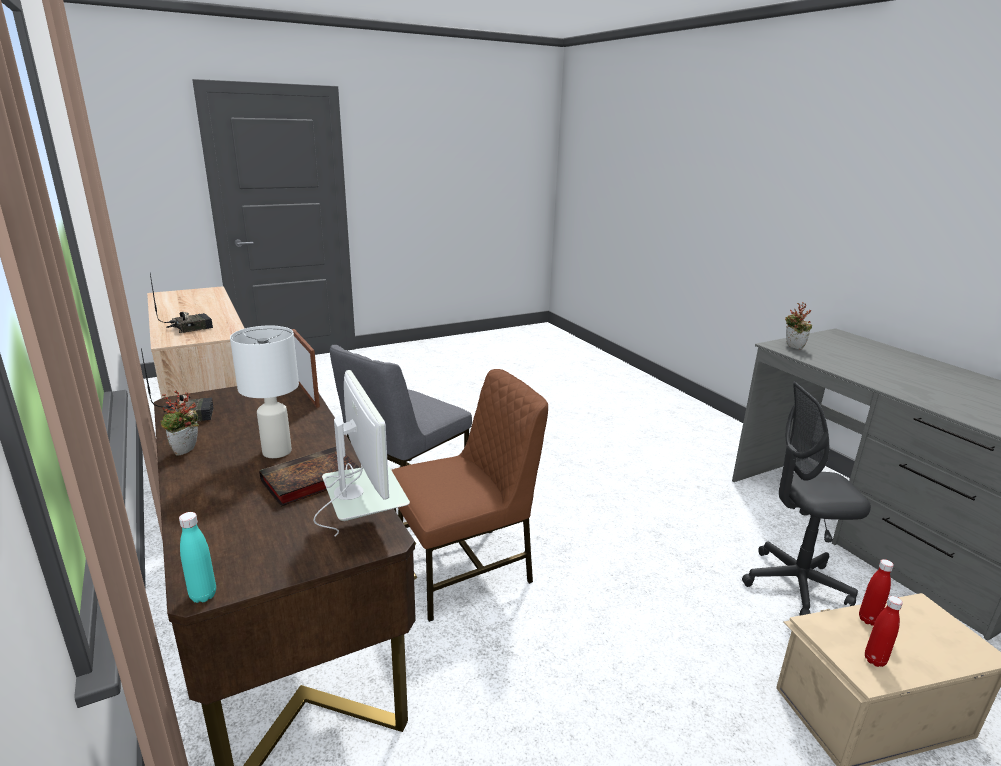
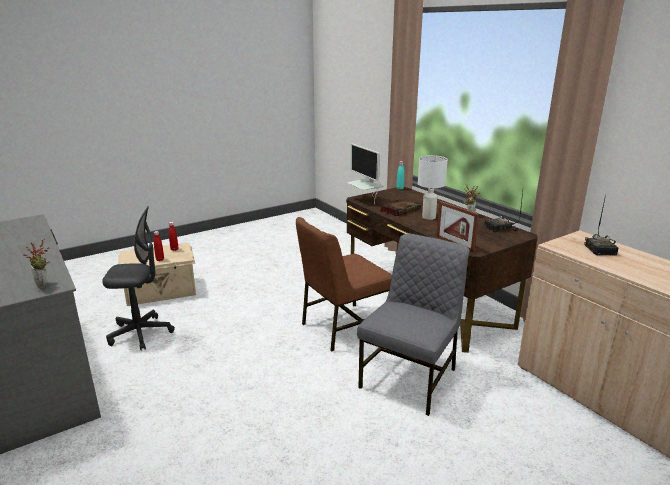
camera: 175 degrees right, 0 degrees up
(190, 327) = (601, 250): radio -> radio turned 45 degrees counterclockwise

